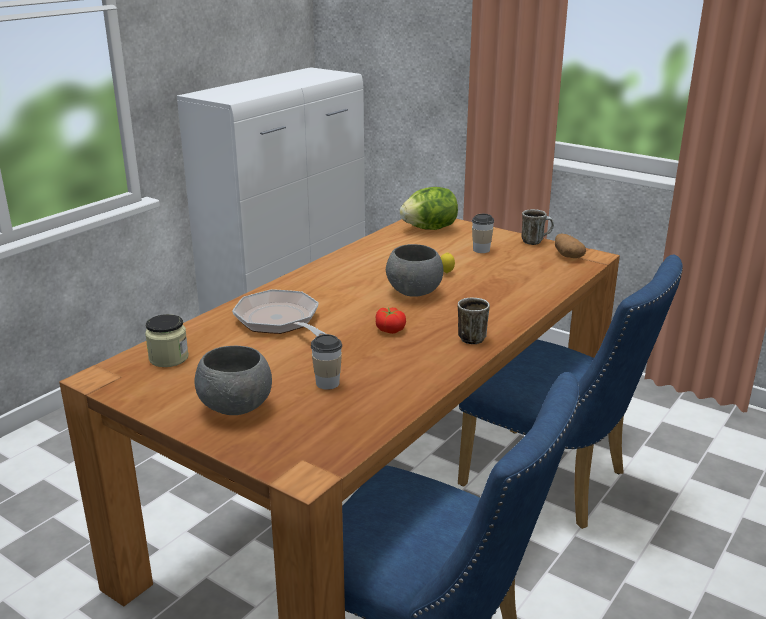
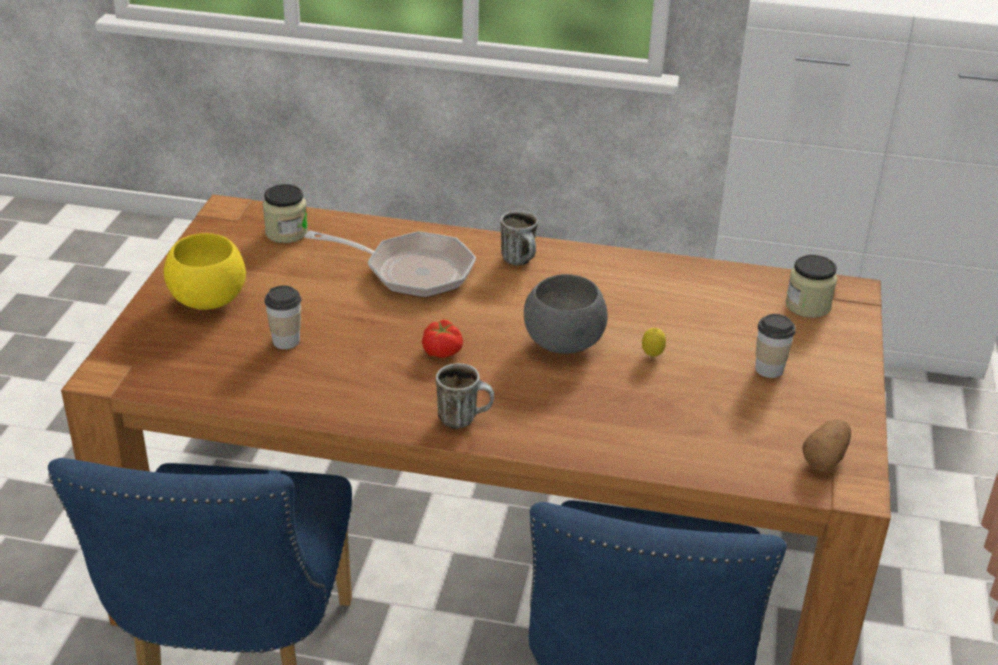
camera: 65 degrees right, 10 degrees up
(235, 408) = (207, 301): grey bowl -> yellow bowl
(281, 322) = (411, 271): frying pan -> frying pan turned 75 degrees clockwise
(429, 228) = (808, 305): lettuce -> jar
(535, 241) = (859, 416): mug -> mug (521, 261)

